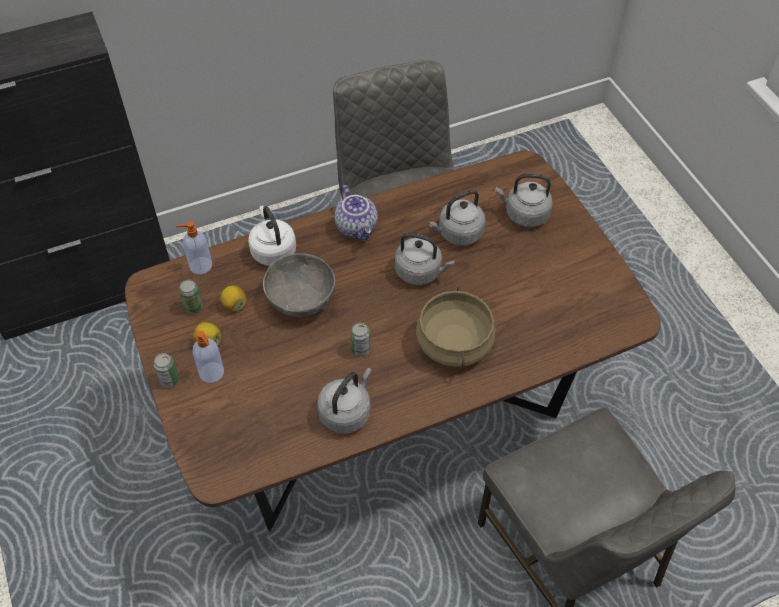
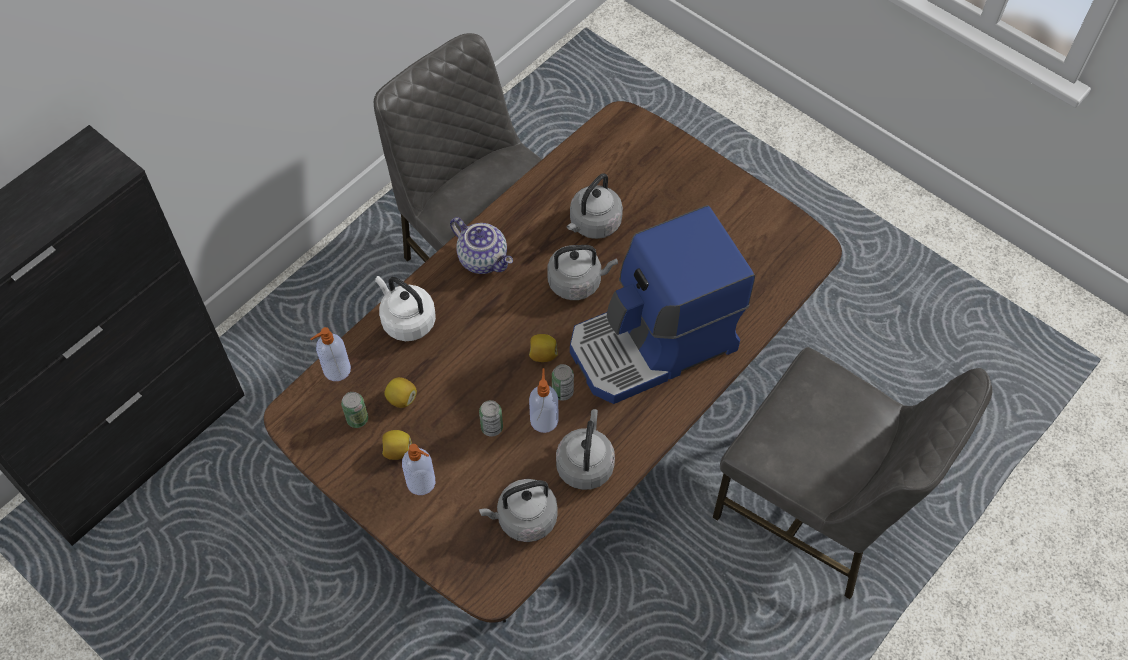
camera: 25 degrees left, 5 degrees up
(169, 380) = (380, 509): can -> can (492, 427)
(300, 298) = (468, 362): grey bowl -> none
(334, 364) = (544, 419): none -> soap dispenser
(361, 315) = (542, 354): none -> lemon
(455, 343) = (653, 345): beige cooking pot -> coffee machine
(524, 214) = (649, 176): grey kettle -> grey kettle (524, 519)

